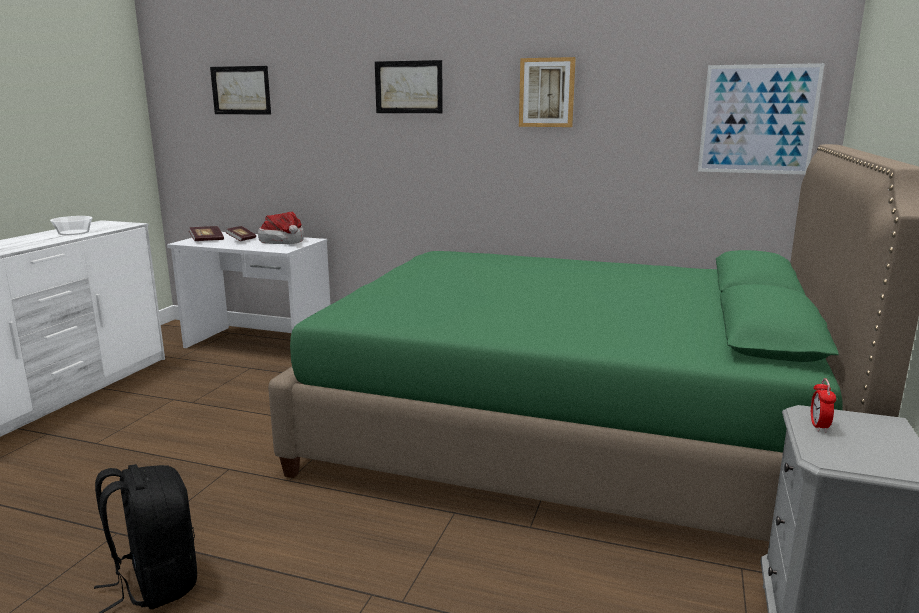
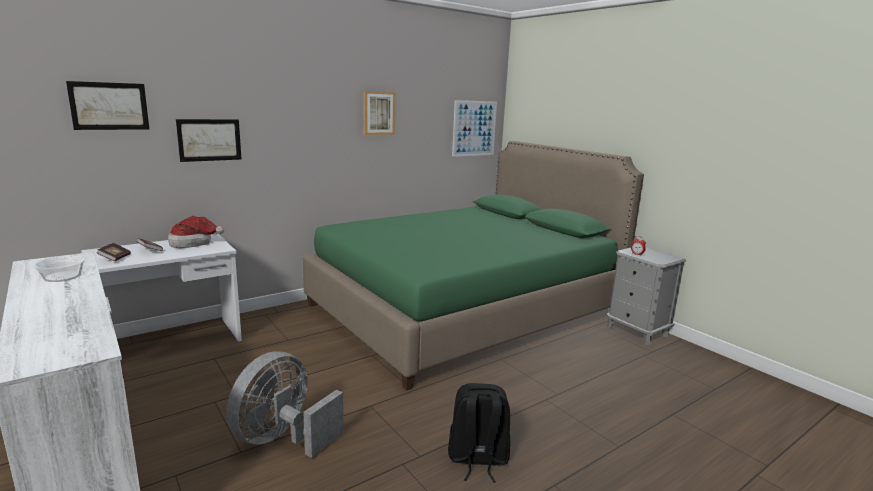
camera: 55 degrees left, 0 degrees up
(129, 451) = (283, 438): none -> grey fan
(408, 87) = (285, 107): picture -> picture (209, 140)

